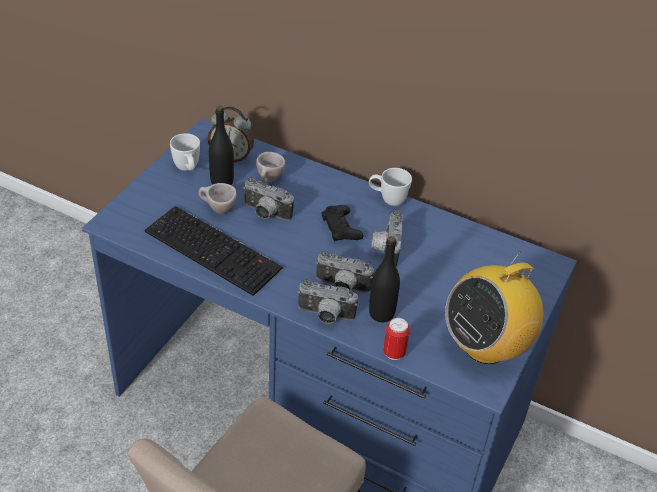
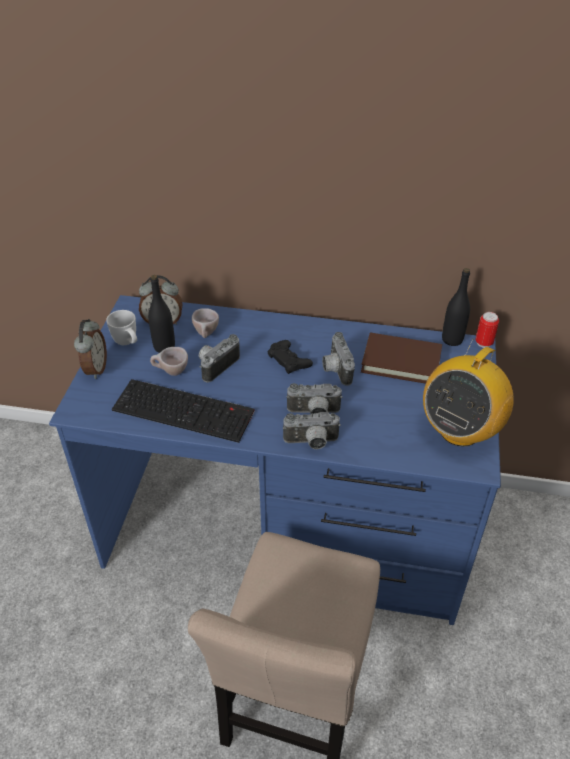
camera: 15 degrees left, 0 degrees up
(146, 187) = (95, 369): none -> alarm clock
(265, 214) = (216, 365): camera -> camera turned 120 degrees clockwise
(381, 313) = (359, 427): black bottle -> black bottle (452, 339)
(387, 199) = (317, 326): white mug -> none
(394, 353) = (386, 459): can -> can (483, 343)
(459, 259) = (401, 362): none -> brown book

